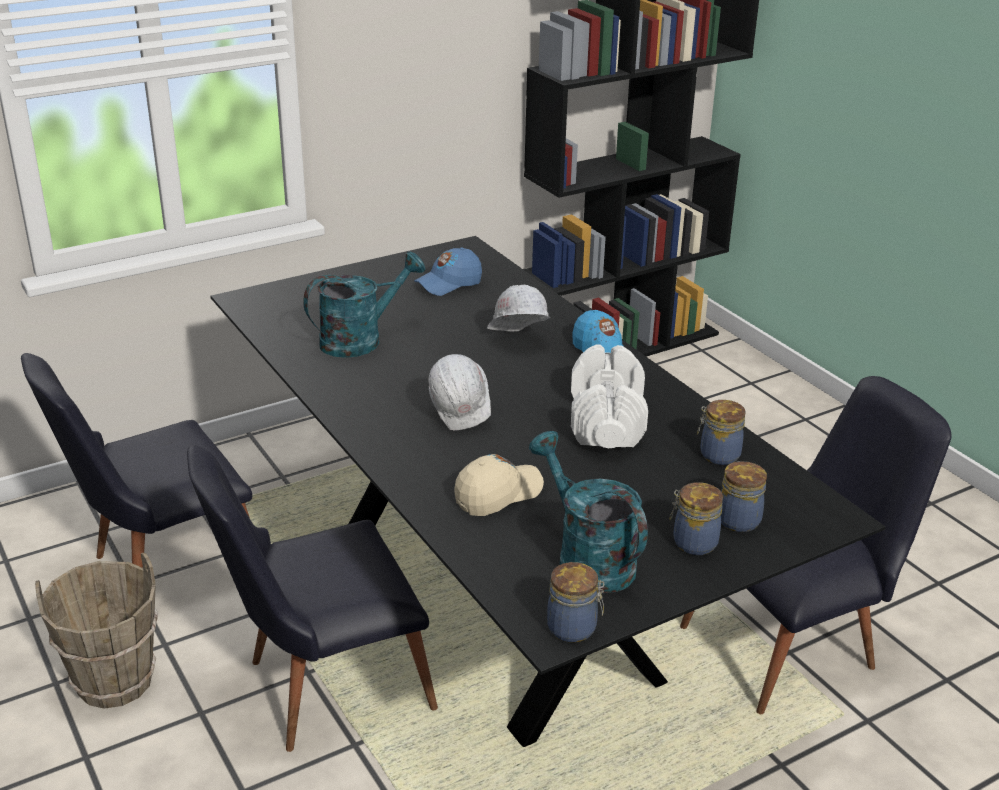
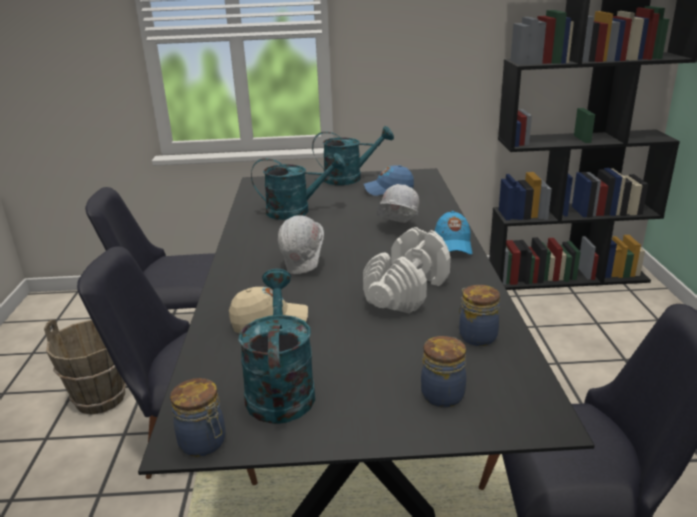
camera: 30 degrees right, 5 degrees down
(375, 272) = (350, 178): none -> turquoise watering can
(692, 542) = (381, 402): jar -> none

